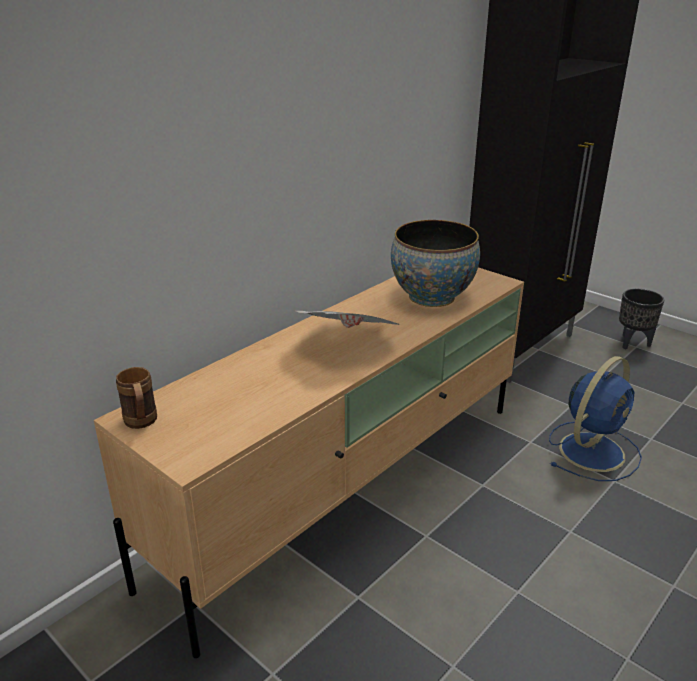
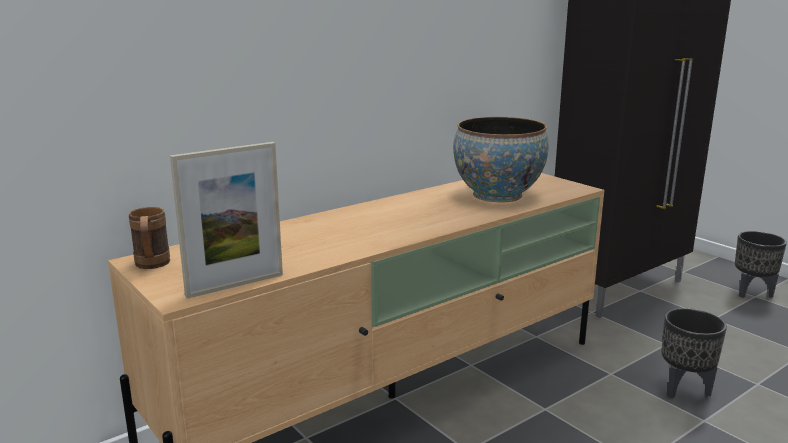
camera: 10 degrees right, 10 degrees down
(234, 441) = (235, 285): none -> picture frame
(350, 342) = (395, 222): newspaper -> none
(593, 450) = (684, 388): blue fan -> black planter

